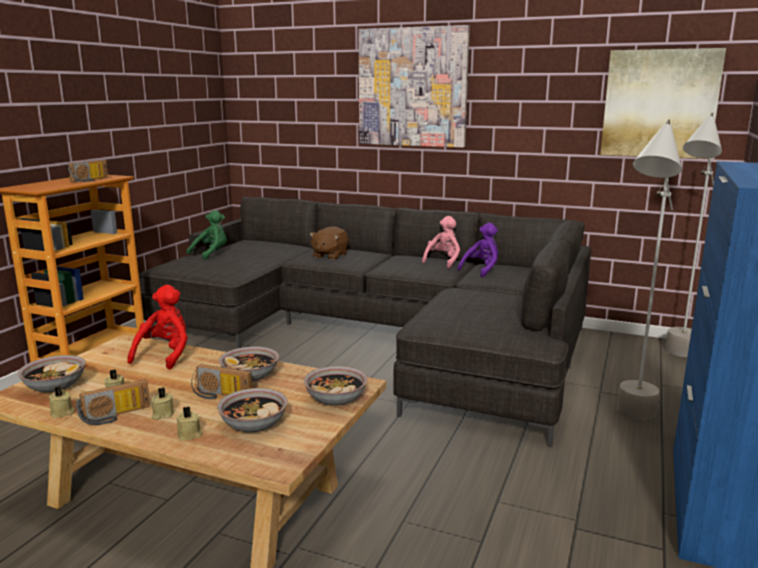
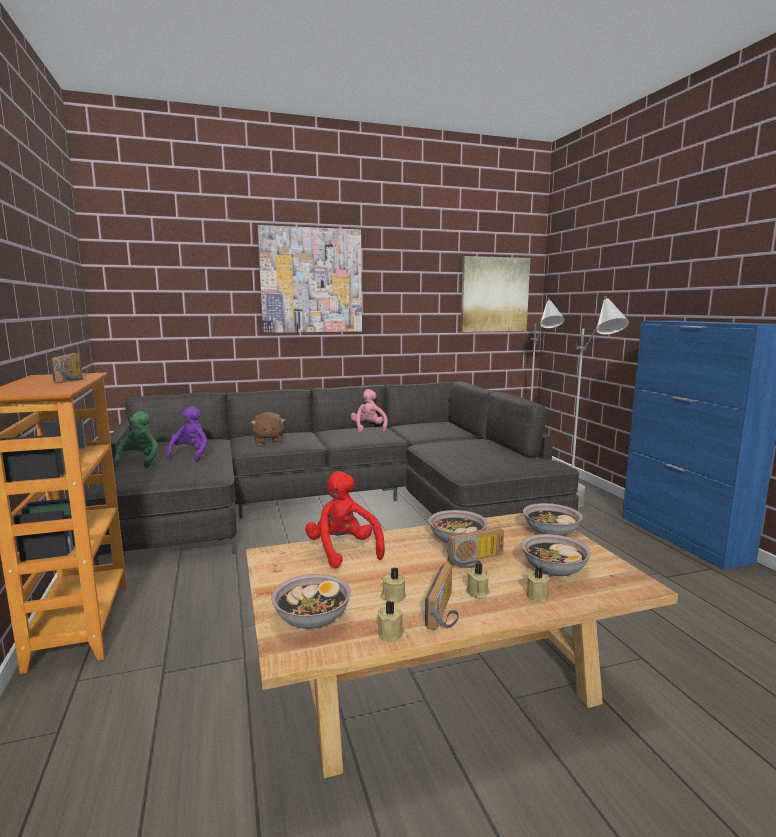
camera: 40 degrees left, 5 degrees down
(481, 270) = (407, 429): purple plush toy -> purple plush toy (190, 455)

